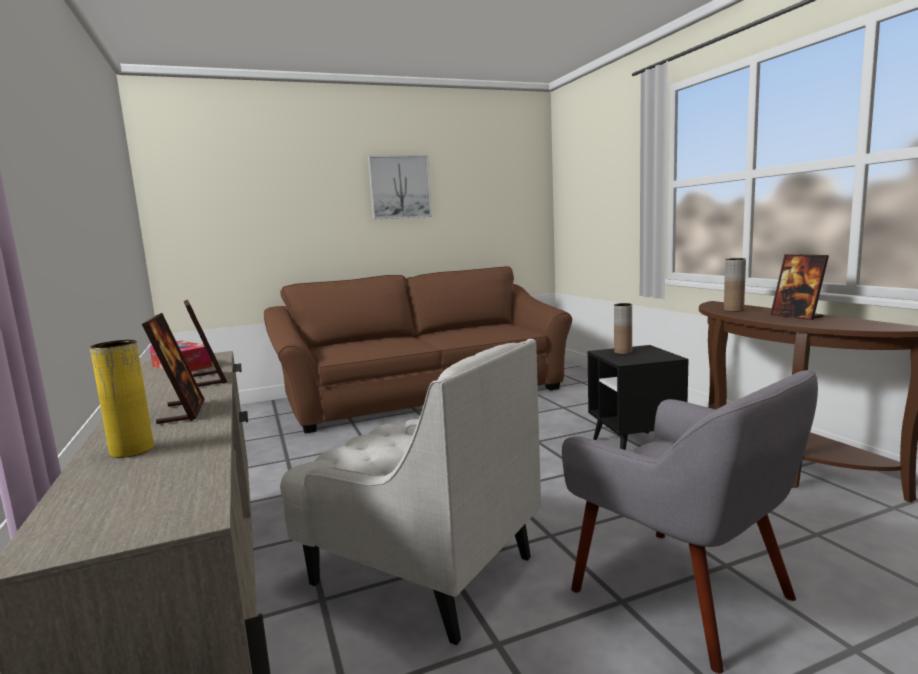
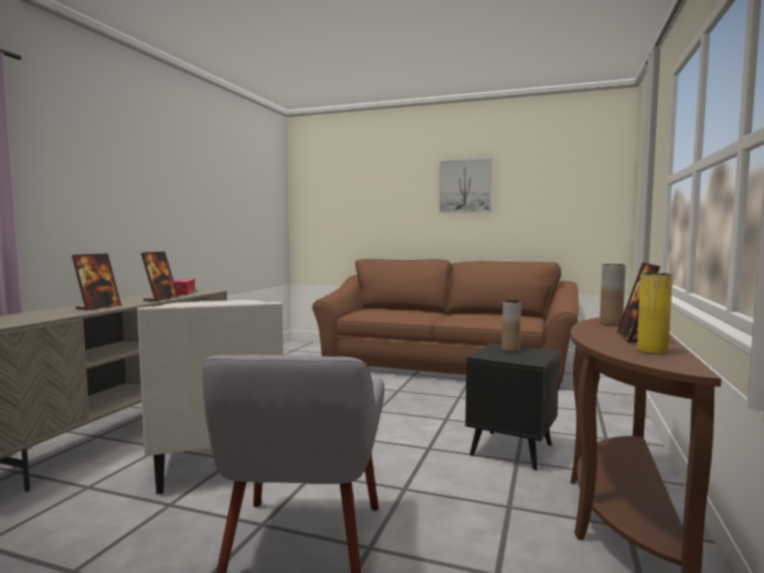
camera: 40 degrees right, 5 degrees down
(132, 450) = (35, 314): yellow vase -> yellow vase (652, 351)

